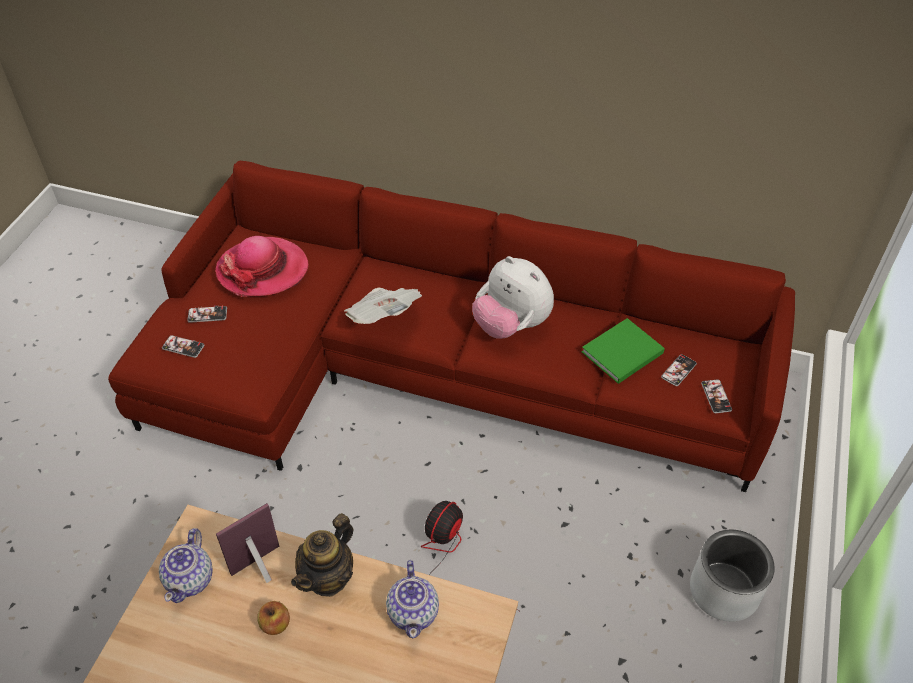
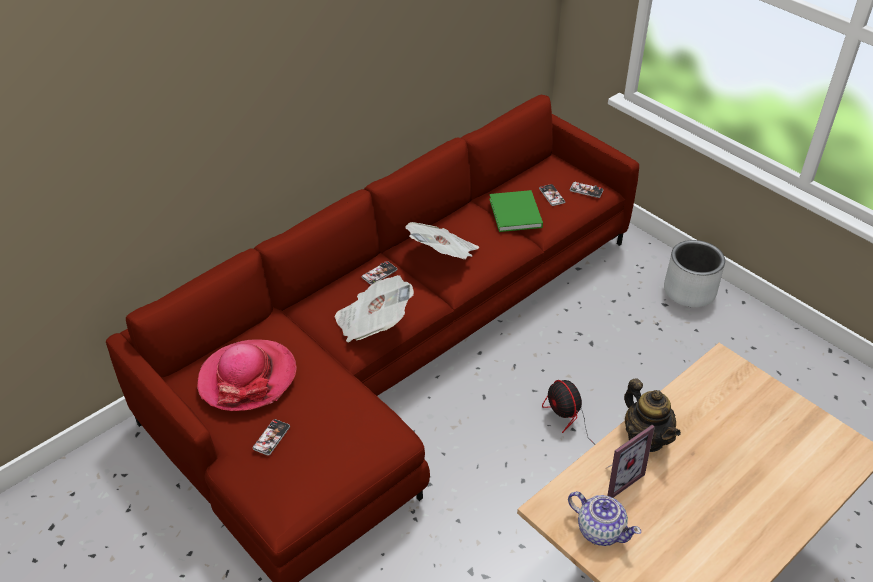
camera: 60 degrees left, 5 degrees down
(183, 347) = (299, 469): phone -> phone (379, 273)
(262, 570) = (616, 478): picture frame -> picture frame turned 120 degrees counterclockwise
(275, 624) = (673, 486): apple -> none
(413, 612) = (701, 400): teapot -> none
(511, 325) = (443, 255): plush toy -> newspaper

